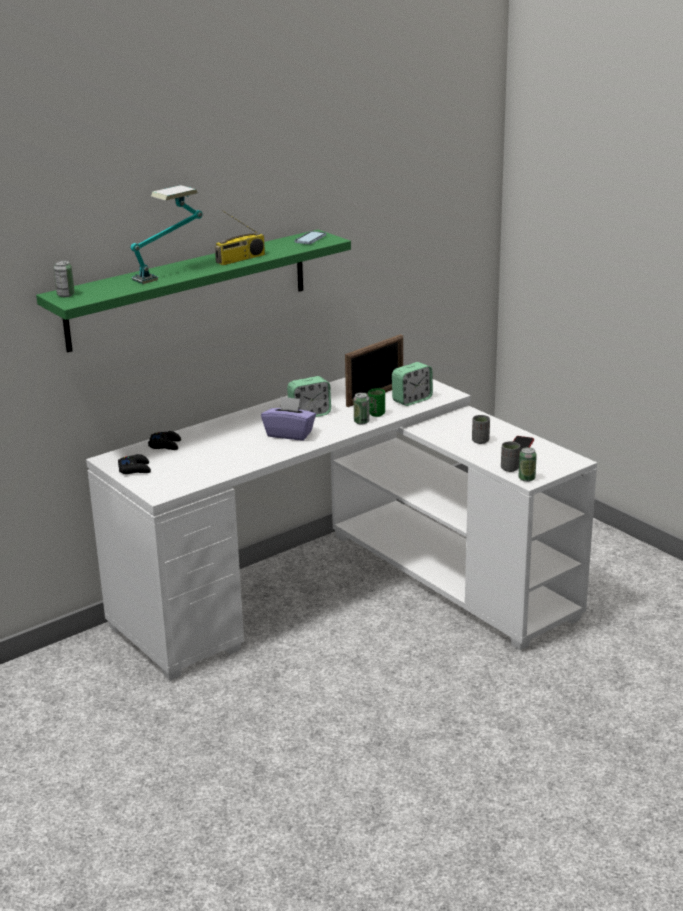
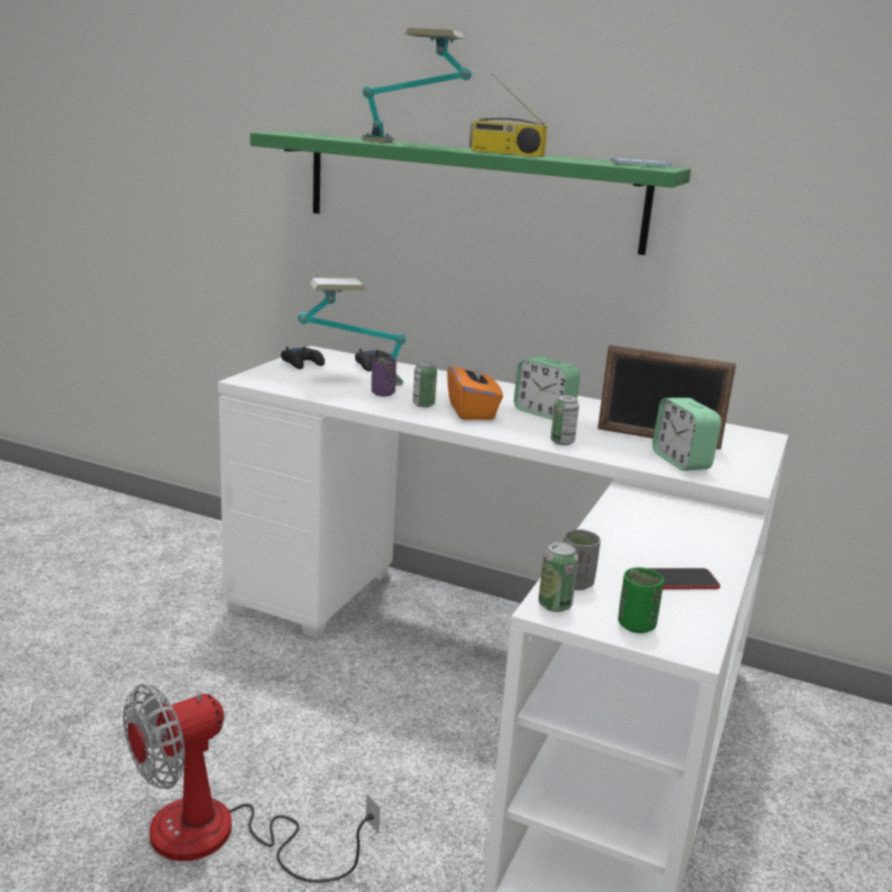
camera: 60 degrees right, 5 degrees down
(65, 295) = (296, 133): can -> can (423, 404)
(199, 460) = (351, 383): none -> table lamp
(231, 454) = (383, 393): none -> purple cup
(289, 434) = (472, 411): purple tissue box -> orange tissue box
(376, 414) = (600, 447): green cup -> green cup (636, 625)
(412, 400) = (681, 461): alarm clock -> alarm clock turned 45 degrees clockwise
(417, 723) = (220, 837): none -> fan
(480, 441) = (648, 543): grey cup -> none

